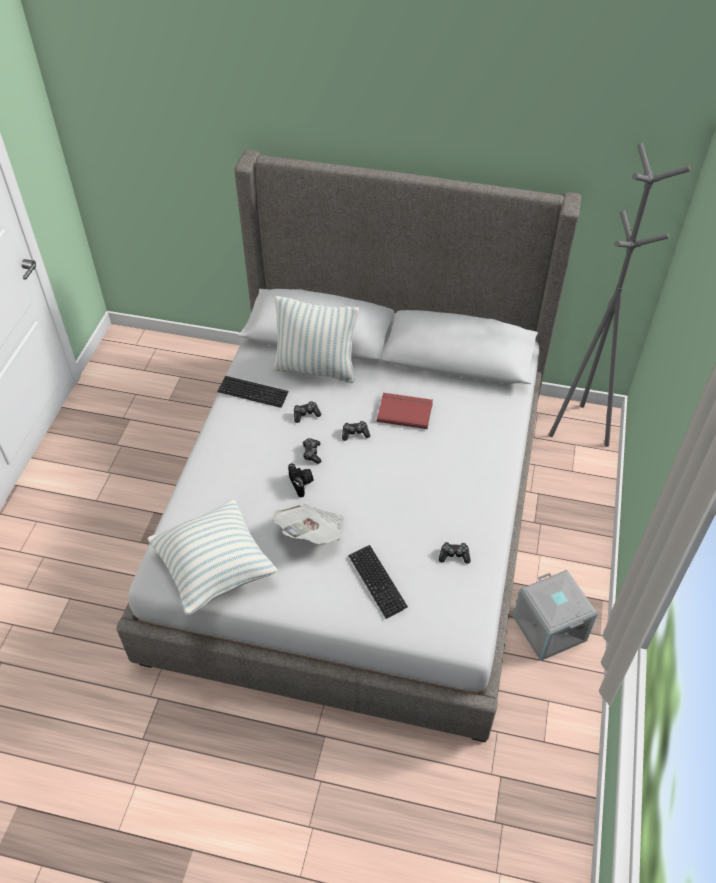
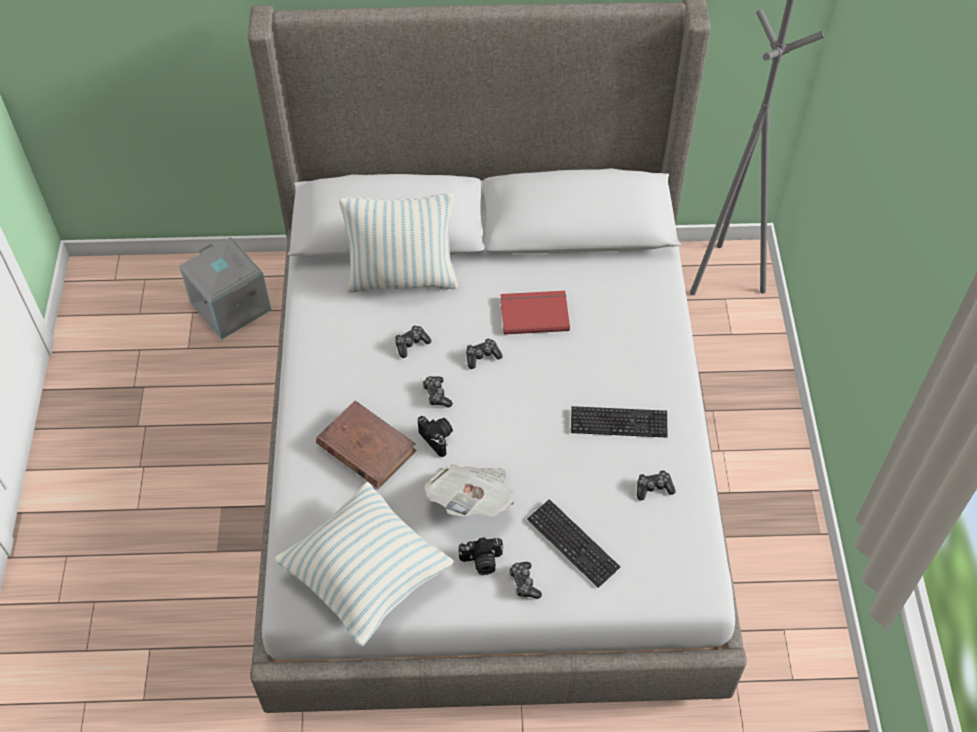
camera: 15 degrees left, 5 degrees up
(247, 478) = (366, 447): none -> brown book
(253, 393) = (332, 329): keyboard -> keyboard (618, 423)
(303, 579) = (481, 562): none -> camera
(330, 602) = (524, 583): none -> game controller
(548, 628) = (758, 541): grey storage box -> grey storage box (229, 307)

